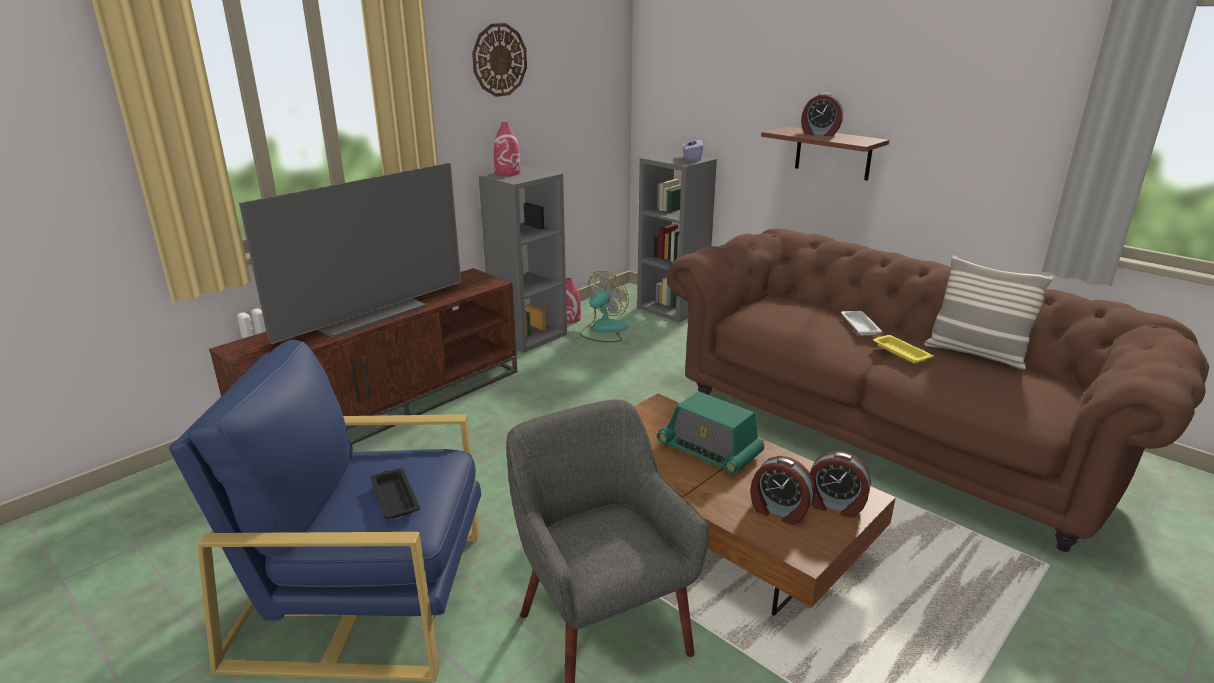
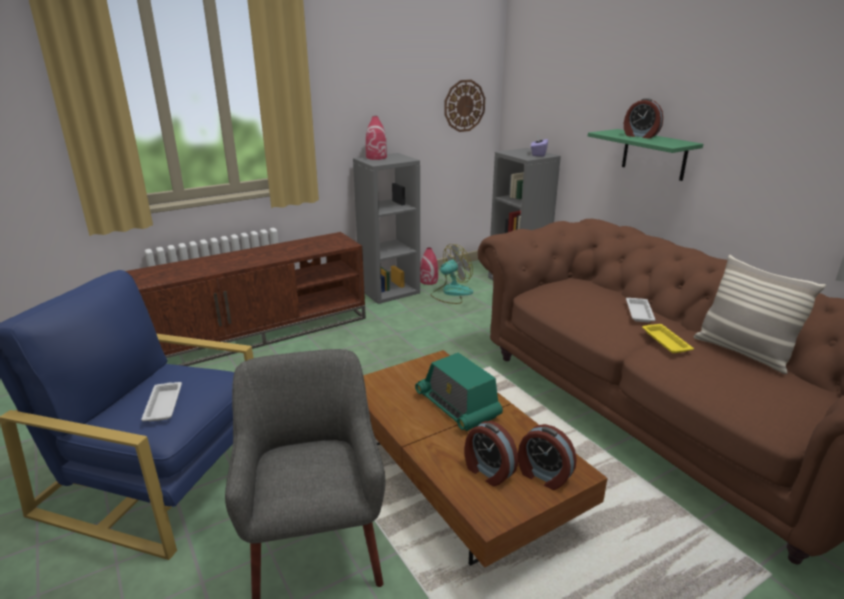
camera: 15 degrees right, 0 degrees up
(369, 314) = (239, 259): television -> none
(394, 497) = (164, 404): black tray -> white tray
(499, 60) = (376, 65): wall clock -> wall clock (464, 106)
(833, 153) = (654, 154): brown shelf -> green shelf

